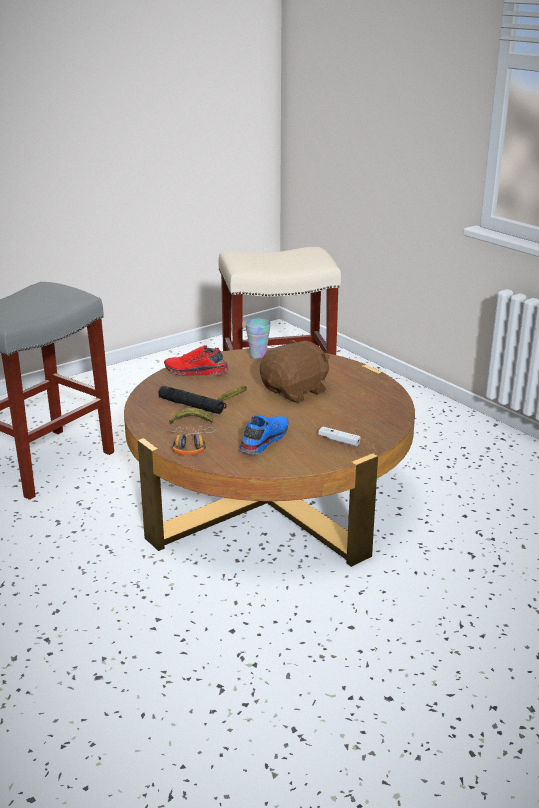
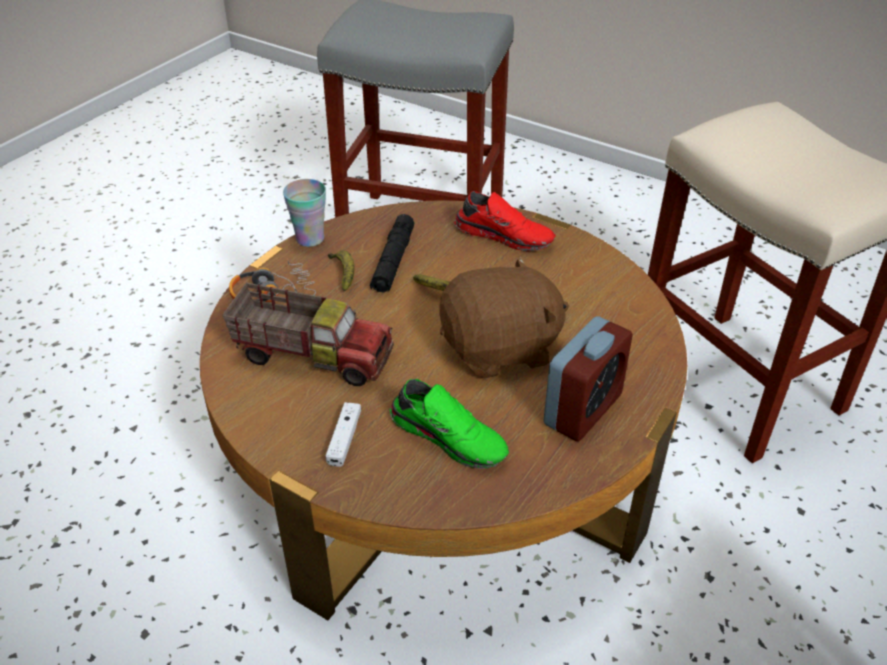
camera: 70 degrees right, 15 degrees up
(195, 372) = (505, 235): red shoe -> red shoe turned 120 degrees clockwise
(258, 355) = (610, 277): cup -> cup (310, 239)
(263, 440) = (313, 355): blue shoe -> toy truck
(295, 391) = (500, 349): brown plush toy -> brown plush toy turned 45 degrees counterclockwise
(352, 414) = (450, 436): none -> green shoe
(353, 382) = (583, 410): none -> alarm clock

